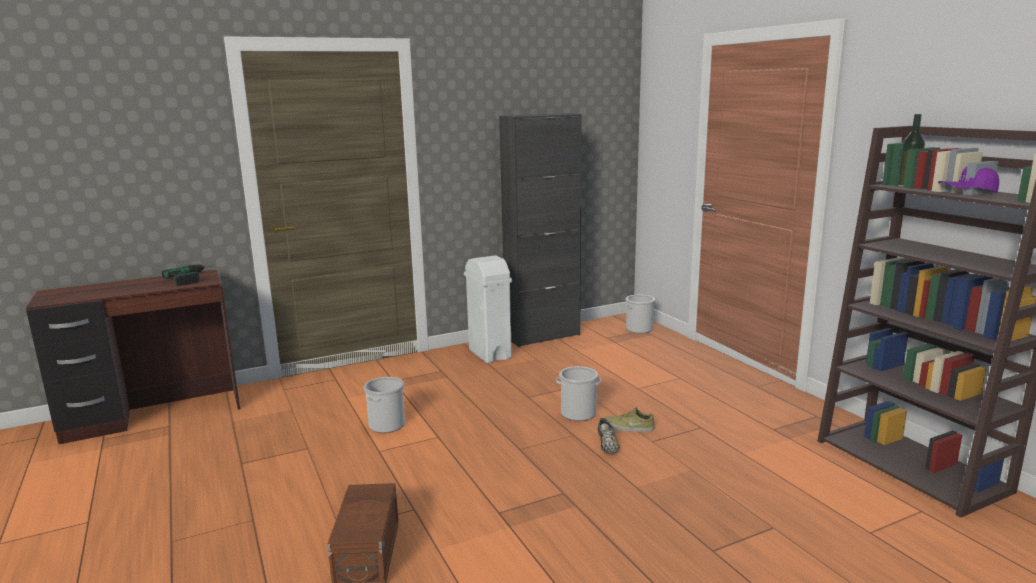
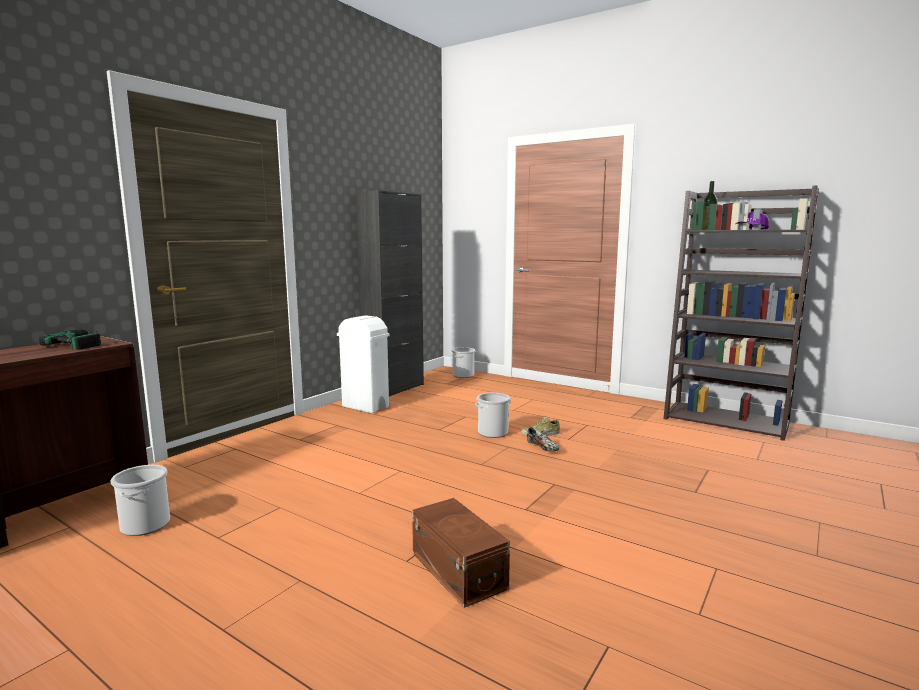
camera: 30 degrees left, 5 degrees down
(387, 425) = (339, 472): bucket -> bucket (145, 525)

